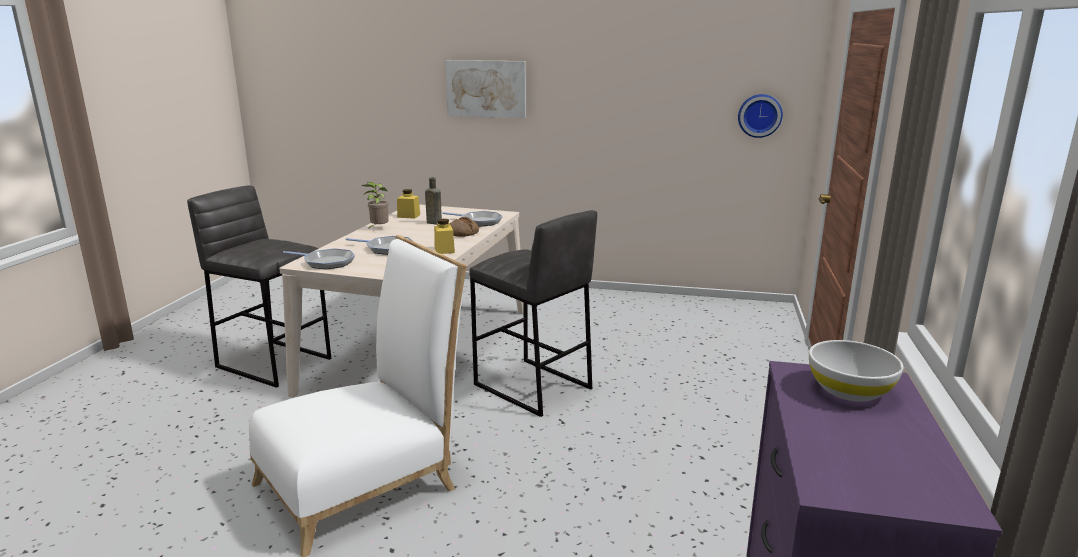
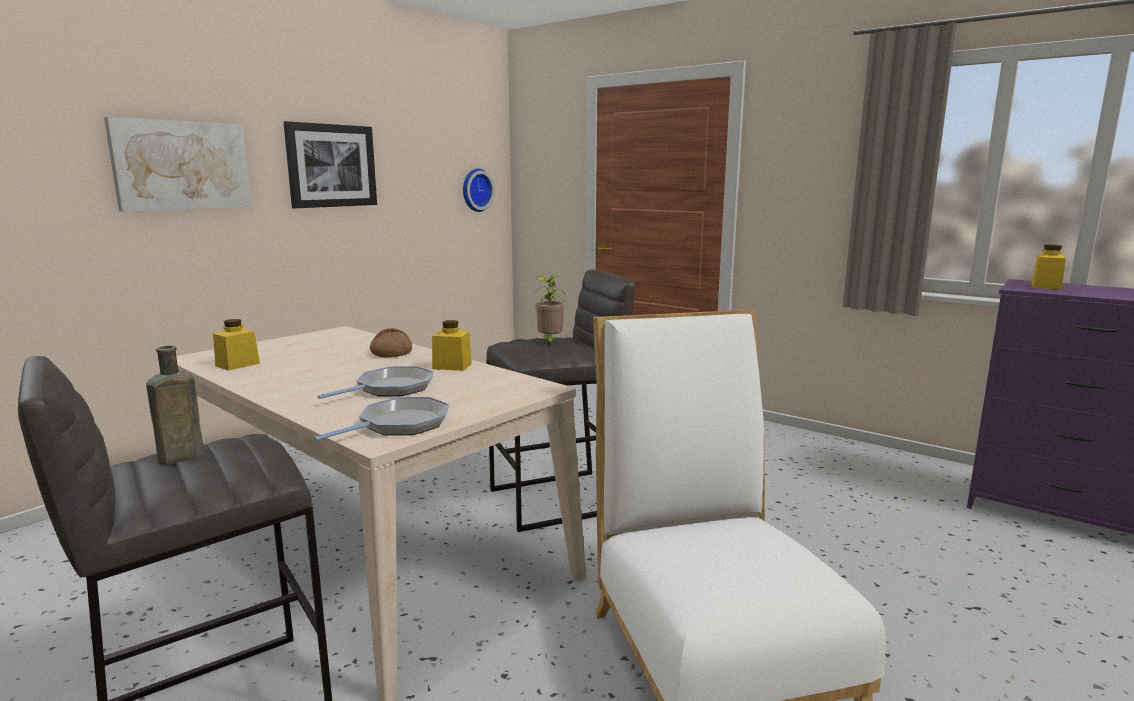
camera: 65 degrees left, 5 degrees down
(378, 229) = (271, 384): potted plant -> potted plant (549, 342)
(433, 222) = (307, 358): brown bottle -> brown bottle (178, 458)
(479, 221) = (353, 342): frying pan -> none
(596, 90) = (331, 166): none -> picture
(850, 390) = (1045, 286): white bowl -> yellow jar

